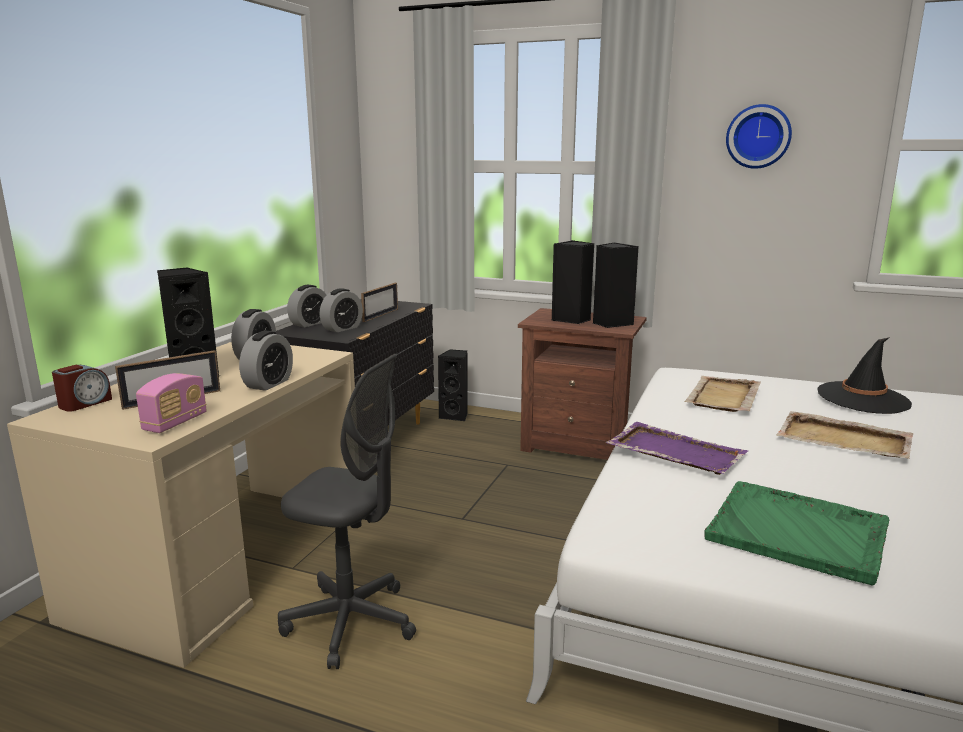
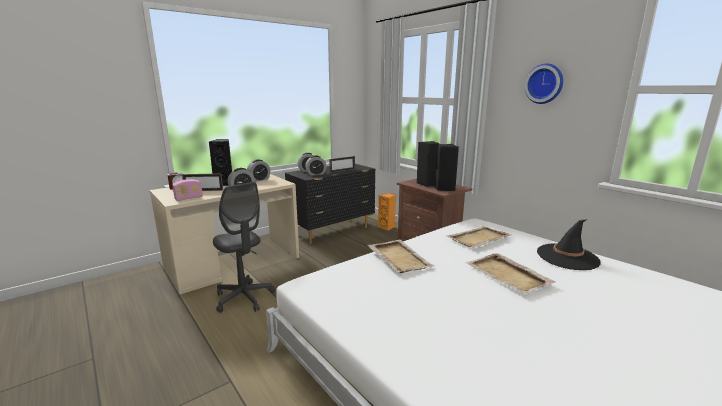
camera: 30 degrees right, 0 degrees up
(455, 416) = (387, 227): black speaker -> orange speaker
(674, 452) = (398, 257): purple tray -> beige tray
(799, 533) = (391, 309): green tray -> none

